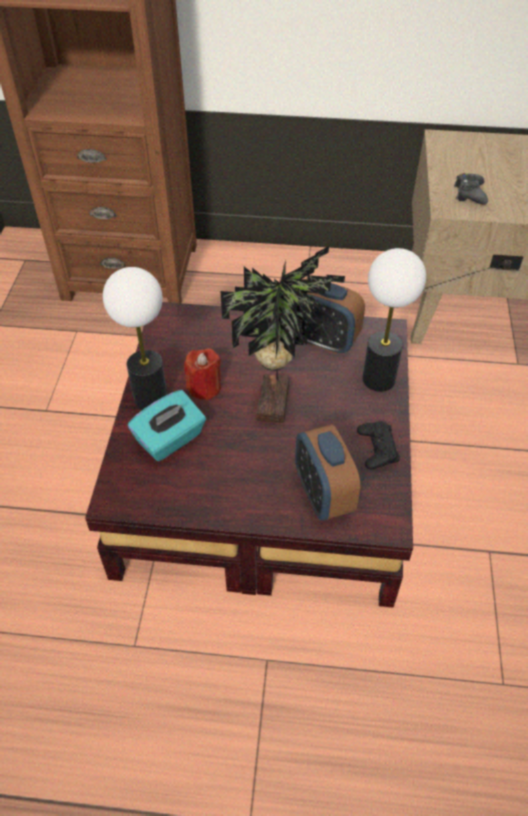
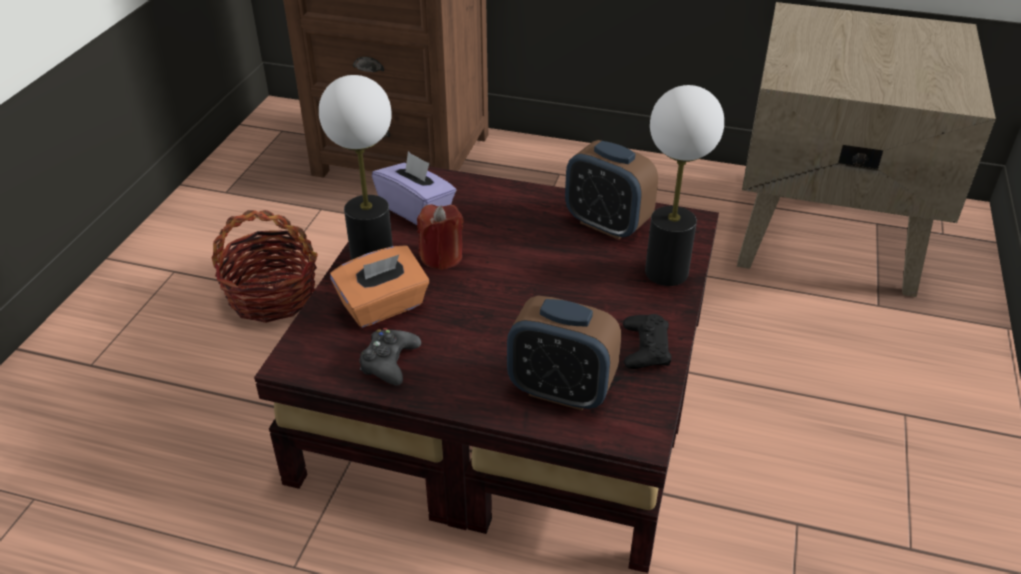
camera: 10 degrees right, 10 degrees down
(57, 416) = (272, 296): none -> basket
(170, 439) = (383, 306): turquoise tissue box -> orange tissue box
(173, 345) = (416, 209): none -> purple tissue box
(277, 402) = (528, 282): potted plant -> none
(323, 495) = (561, 390): alarm clock -> alarm clock turned 60 degrees counterclockwise
(469, 194) = (817, 68): black game controller -> black game controller (389, 362)

